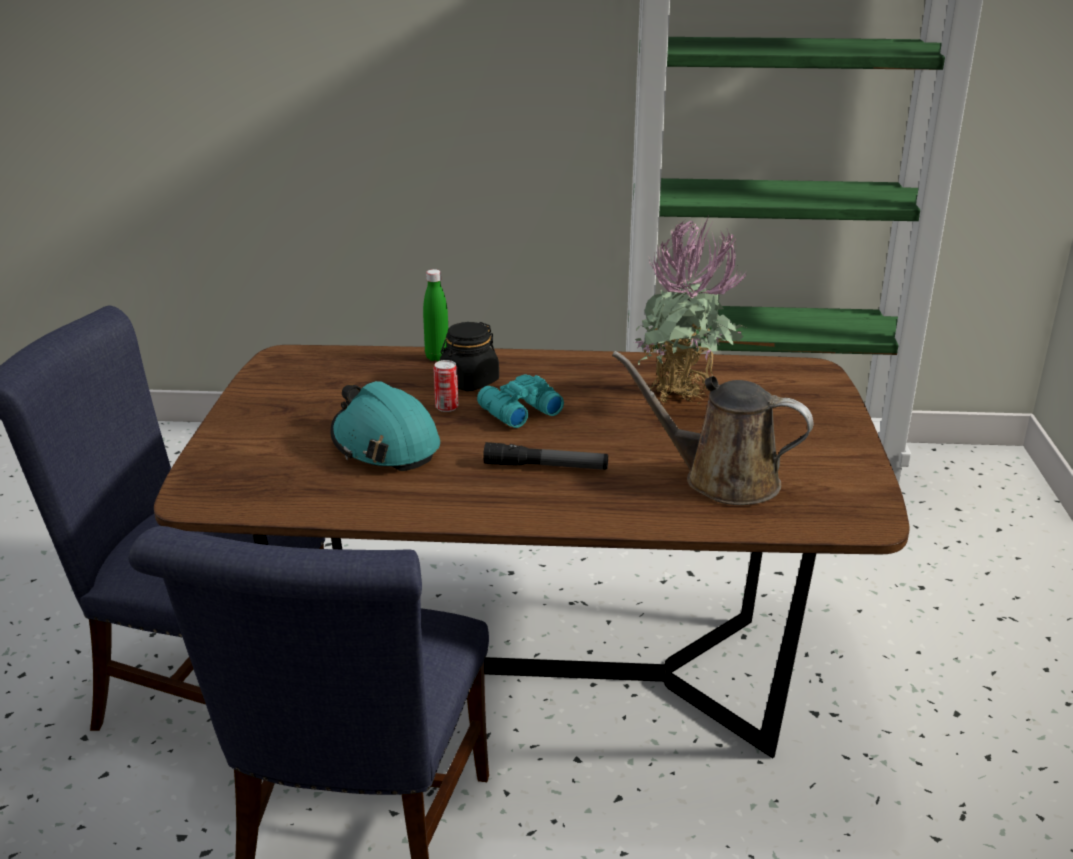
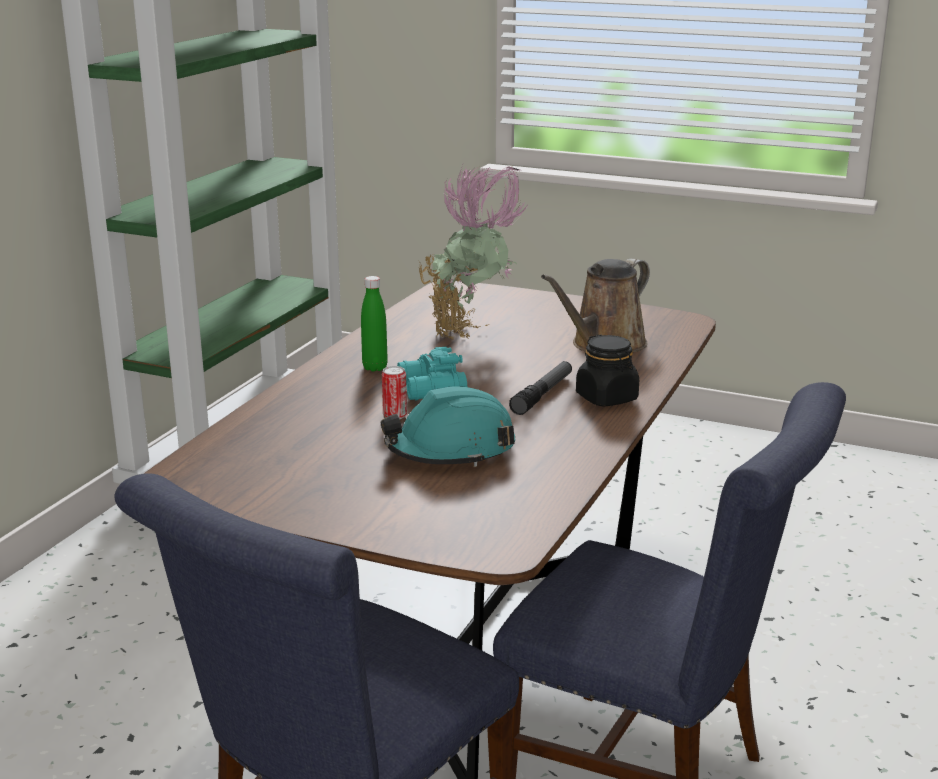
camera: 70 degrees left, 5 degrees down
(437, 357) = (272, 405): green bottle -> green bottle (375, 367)
(469, 382) = (347, 400): black jar -> black jar (607, 398)

